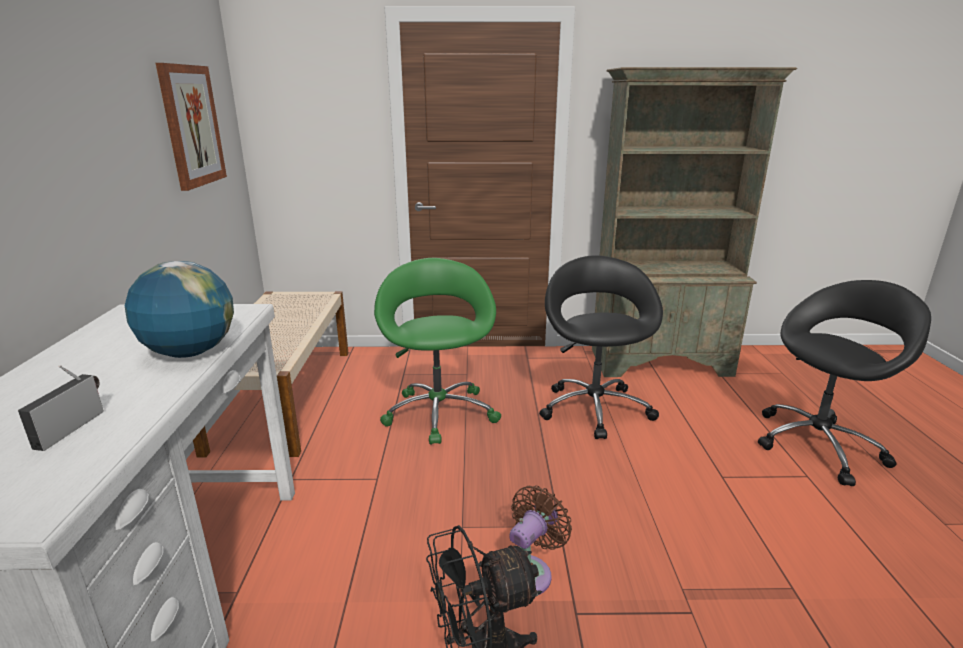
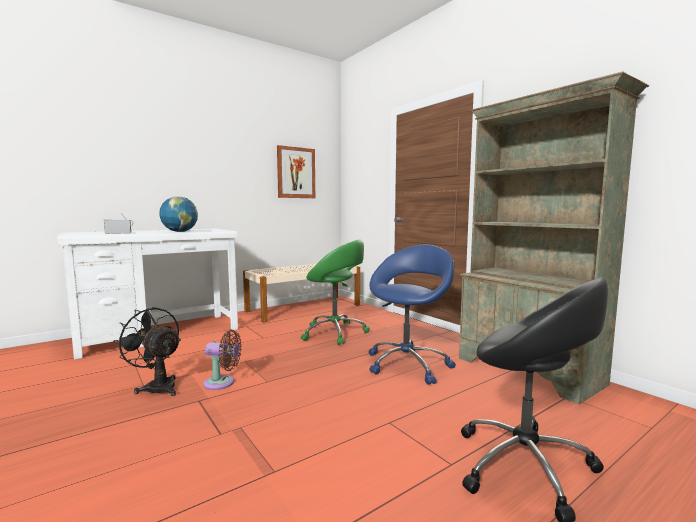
camera: 55 degrees right, 15 degrees down
(439, 413) = (336, 333): green office chair -> green office chair turned 75 degrees clockwise
(594, 409) = (408, 364): black office chair -> blue office chair

